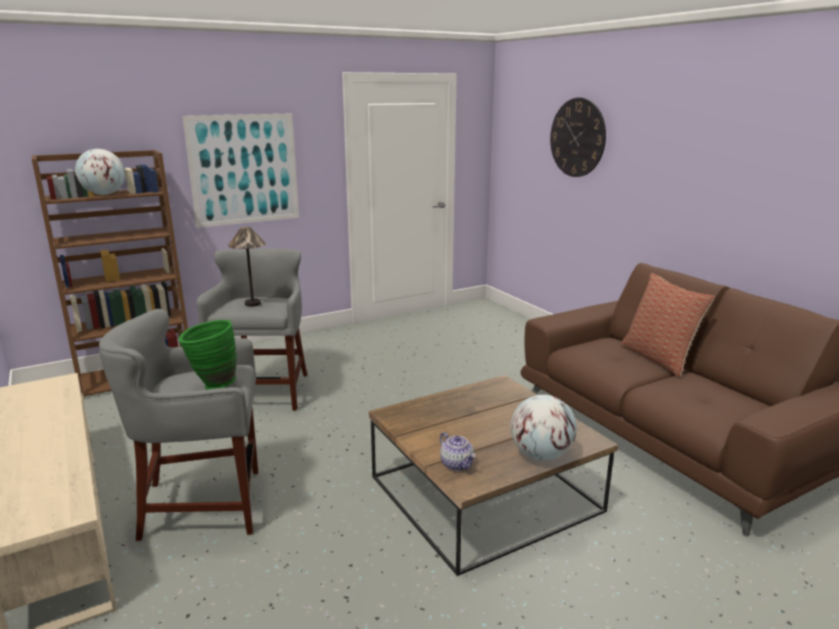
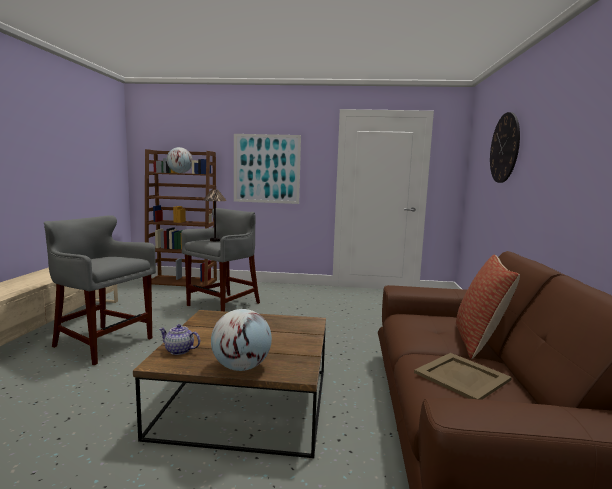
camera: 35 degrees right, 10 degrees down
(212, 385) = (102, 260): green vase -> none
(457, 464) = (179, 351): teapot -> teapot turned 105 degrees clockwise
(697, 395) = (461, 376): none -> beige tray

